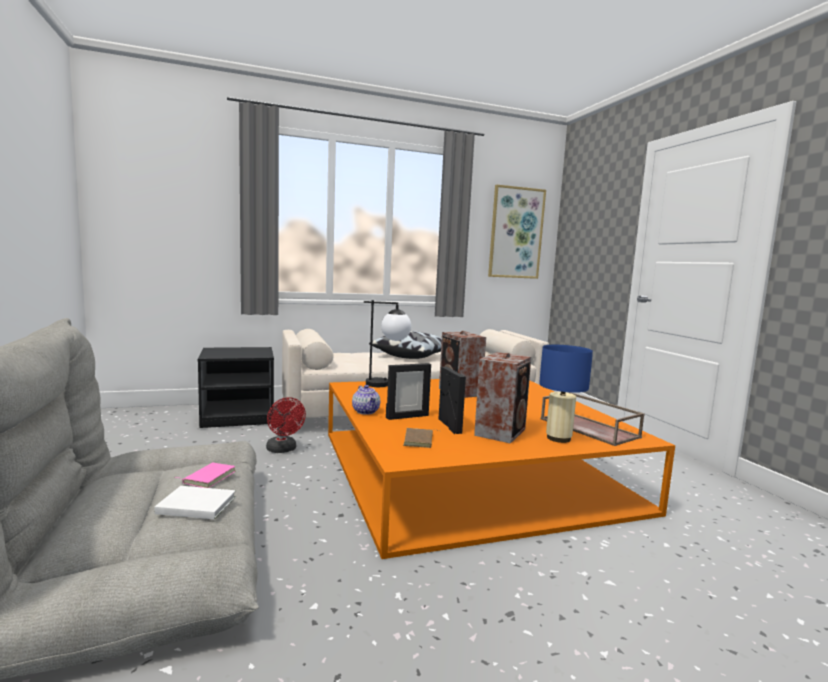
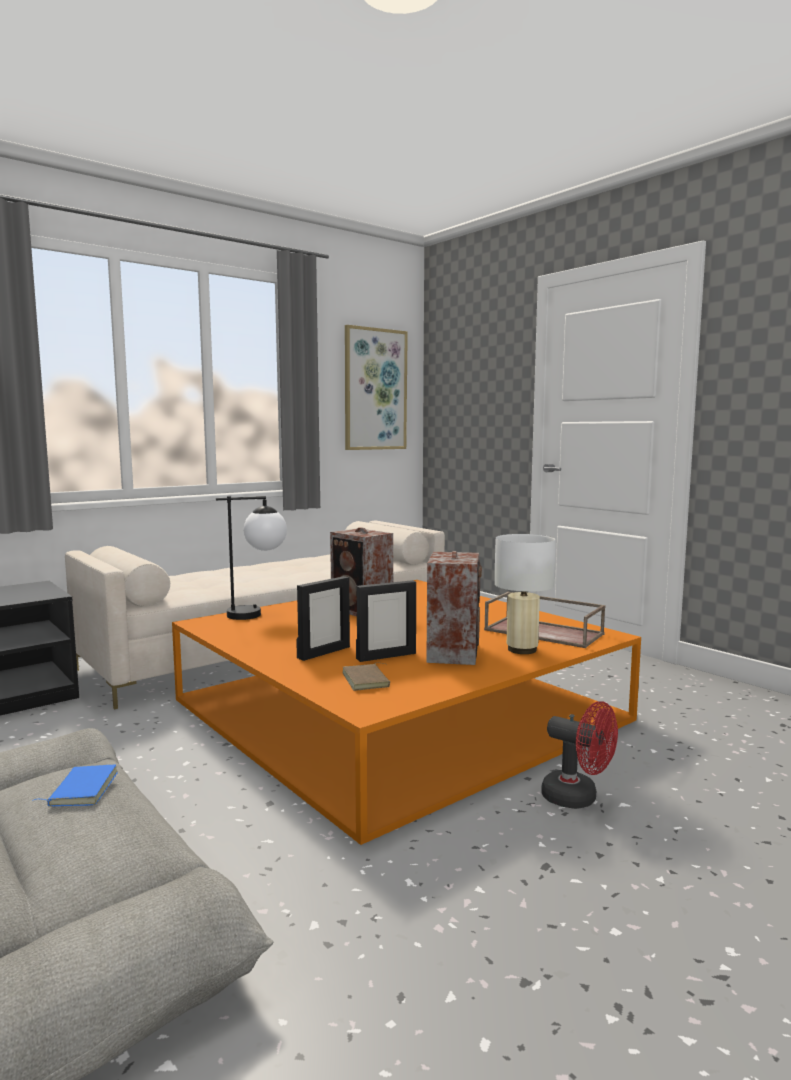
camera: 20 degrees left, 0 degrees up
(195, 504) = (96, 831): white book -> none
(208, 477) = (81, 789): pink book -> blue book
(283, 450) = (122, 733): red fan -> red fan (578, 798)
(366, 411) = (263, 654): teapot -> none
(411, 356) = (267, 569): pillow -> none
(448, 426) = (386, 656): picture frame -> picture frame turned 105 degrees clockwise
(559, 438) = (522, 649): blue table lamp -> white table lamp

